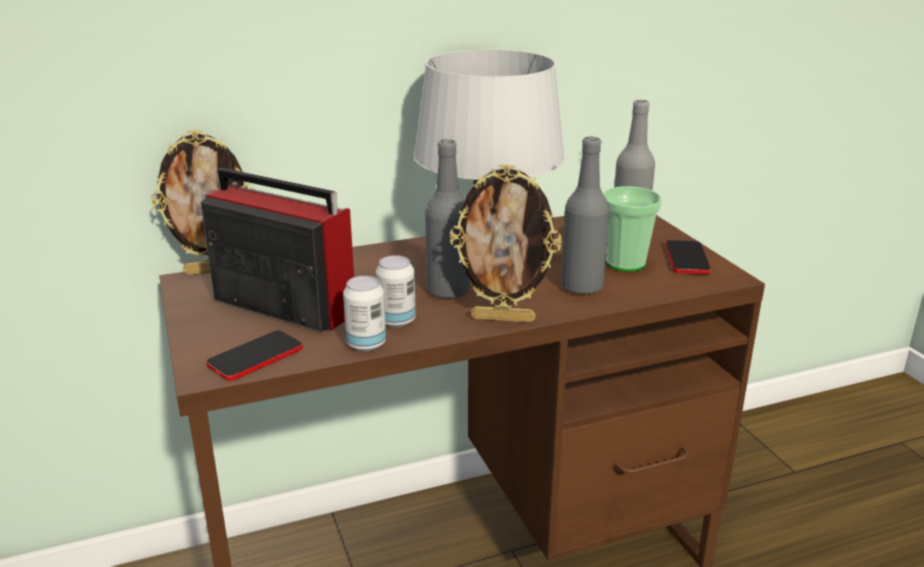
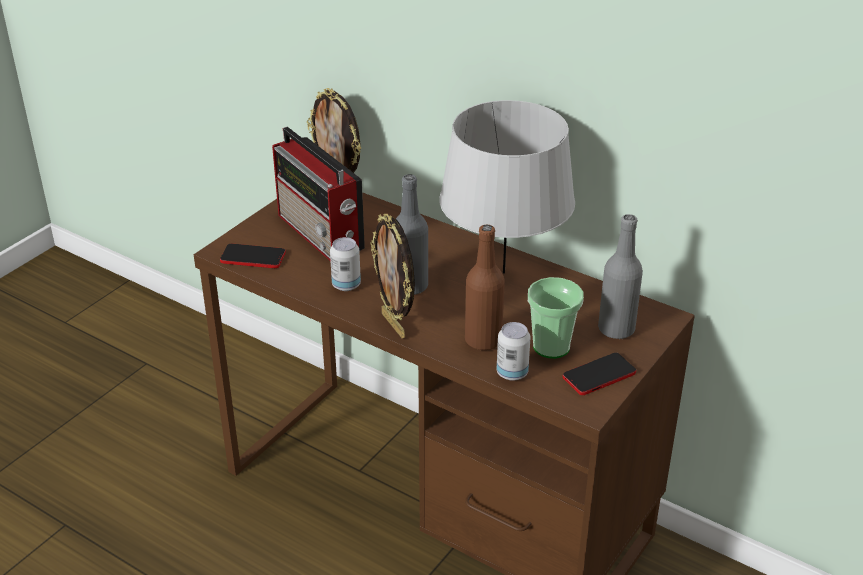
camera: 55 degrees right, 10 degrees up
(281, 305) = (321, 234): radio -> radio turned 150 degrees clockwise
(366, 344) = (305, 287): can -> can (512, 373)
(581, 287) = (483, 340): grey bottle -> brown bottle

